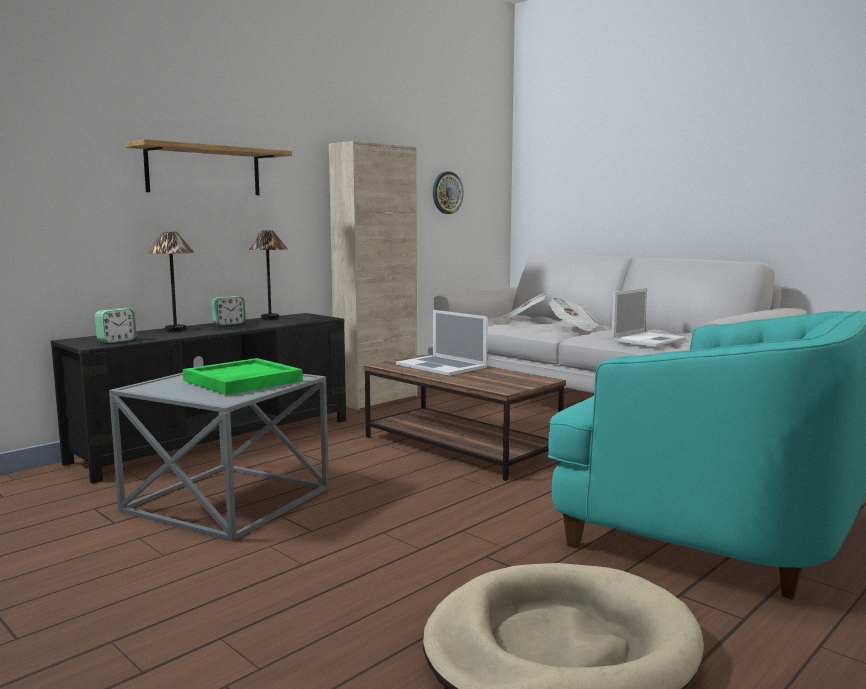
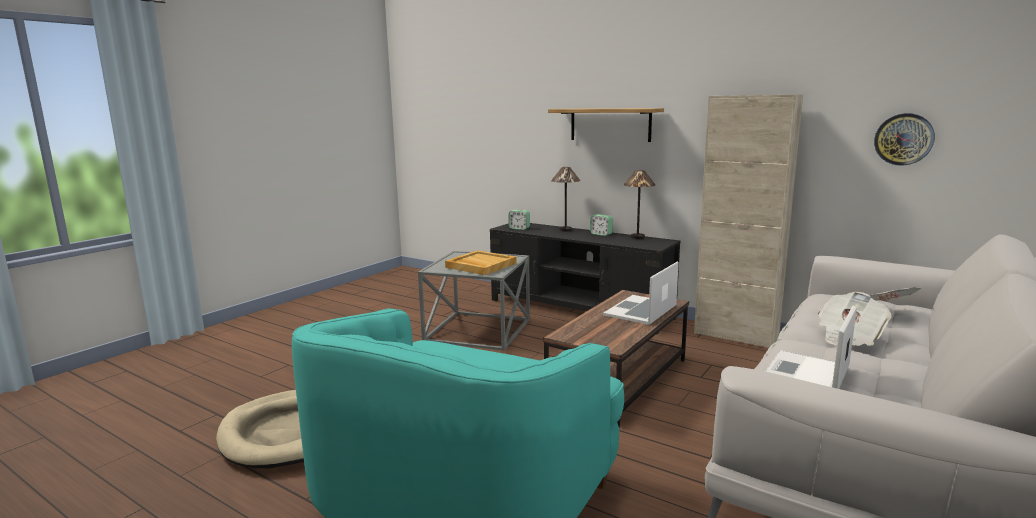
camera: 80 degrees right, 5 degrees up
(242, 381) = (480, 265): green tray -> beige tray
(649, 340) = (805, 376): laptop -> laptop turned 90 degrees clockwise

